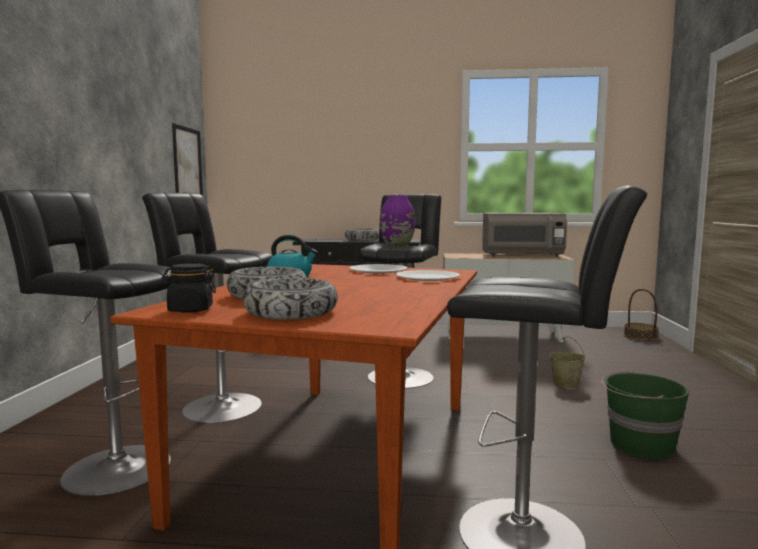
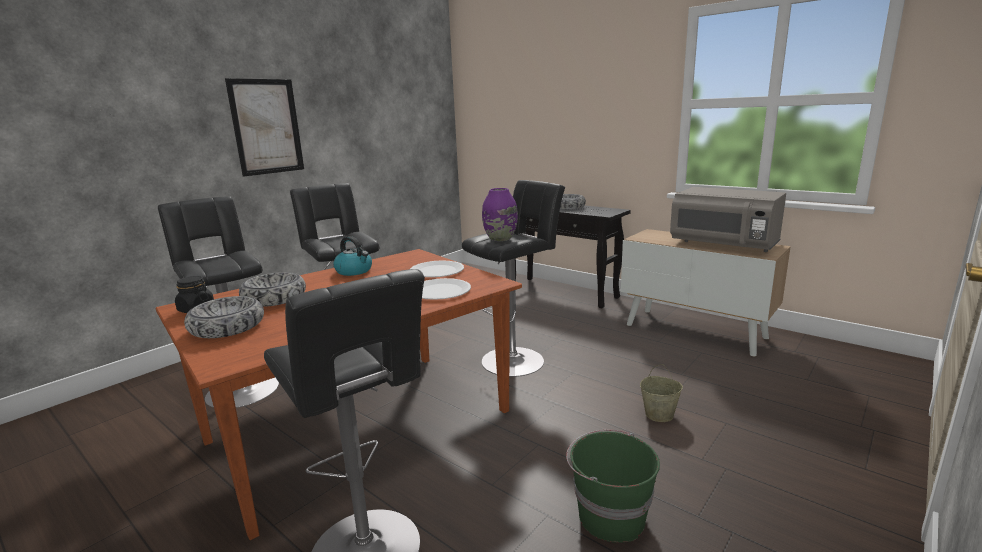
camera: 35 degrees right, 10 degrees up
(187, 167) = (427, 133): picture -> picture (266, 127)
(640, 337) = (887, 372): basket -> none

